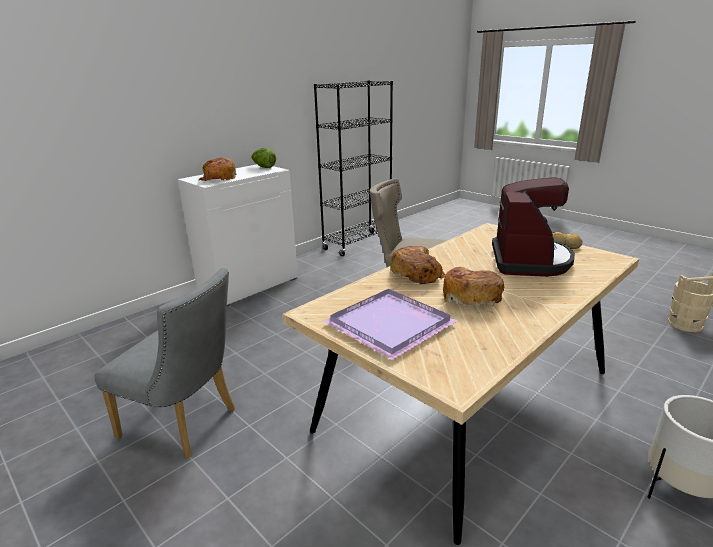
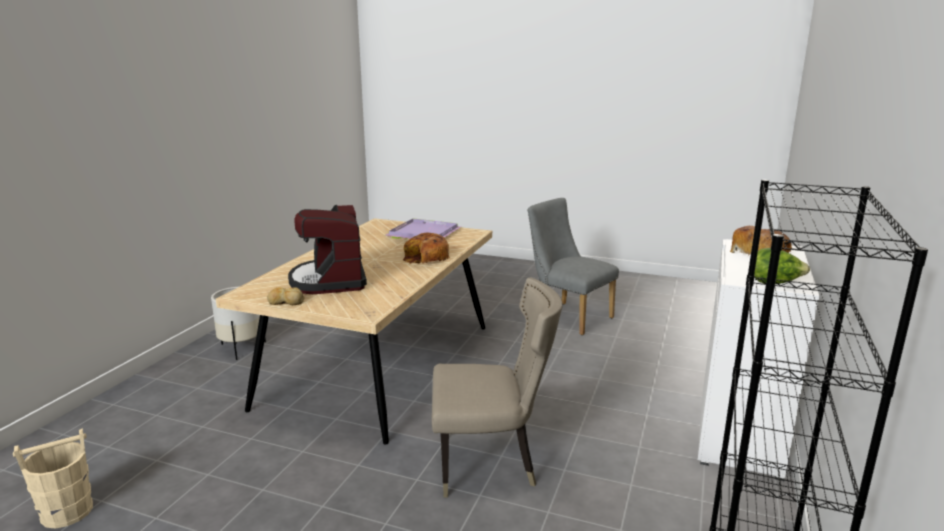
camera: 155 degrees right, 5 degrees down
(185, 424) = (567, 316): grey chair -> grey chair turned 45 degrees clockwise
(471, 296) = (379, 251): bread -> none

